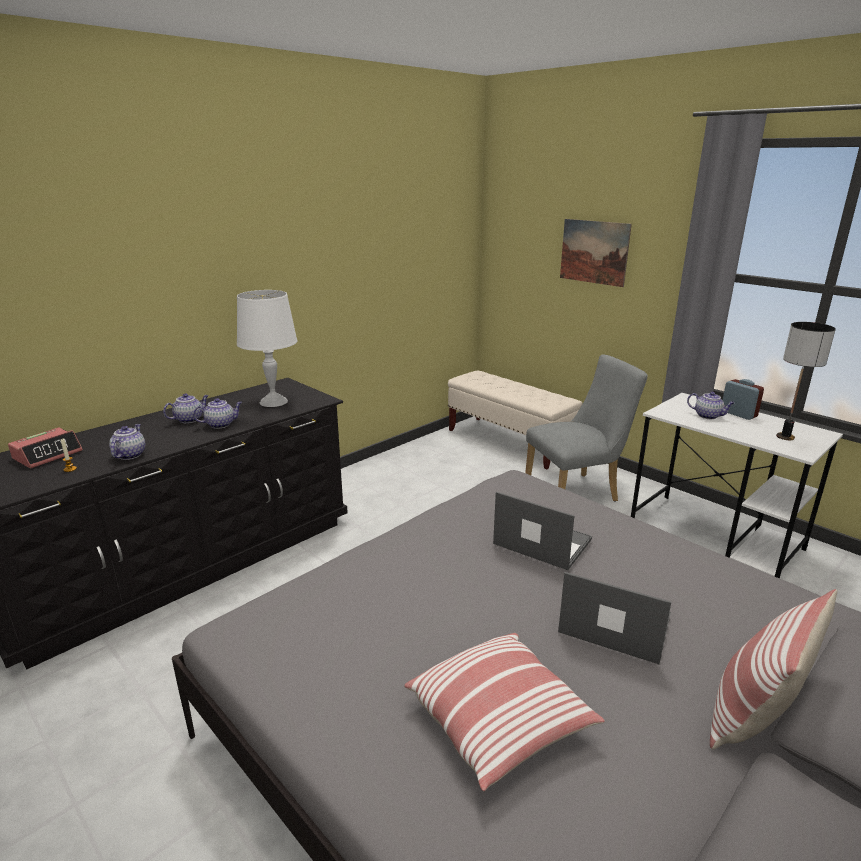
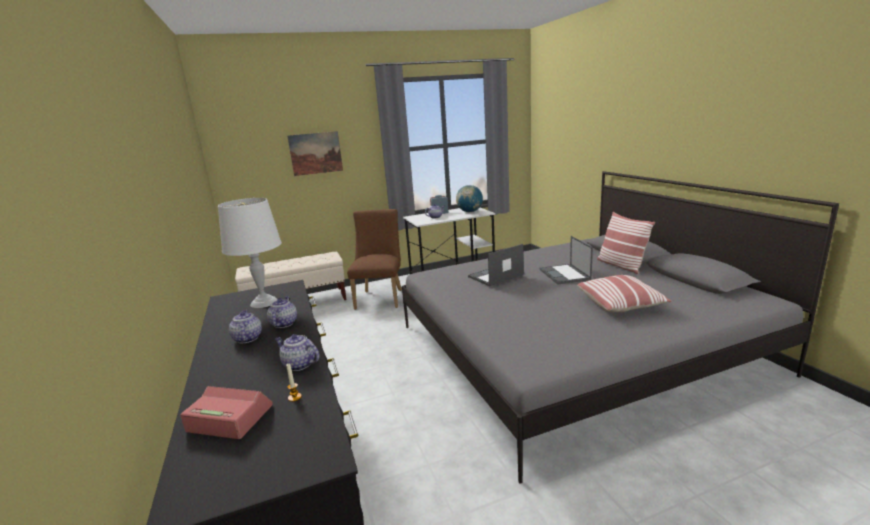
camera: 65 degrees left, 5 degrees down
(48, 454) = (229, 419): alarm clock -> alarm clock turned 45 degrees counterclockwise
(577, 492) = (380, 297): grey chair -> brown chair
(613, 624) = (565, 274): laptop -> laptop turned 60 degrees counterclockwise
(784, 437) = (470, 212): table lamp -> globe

